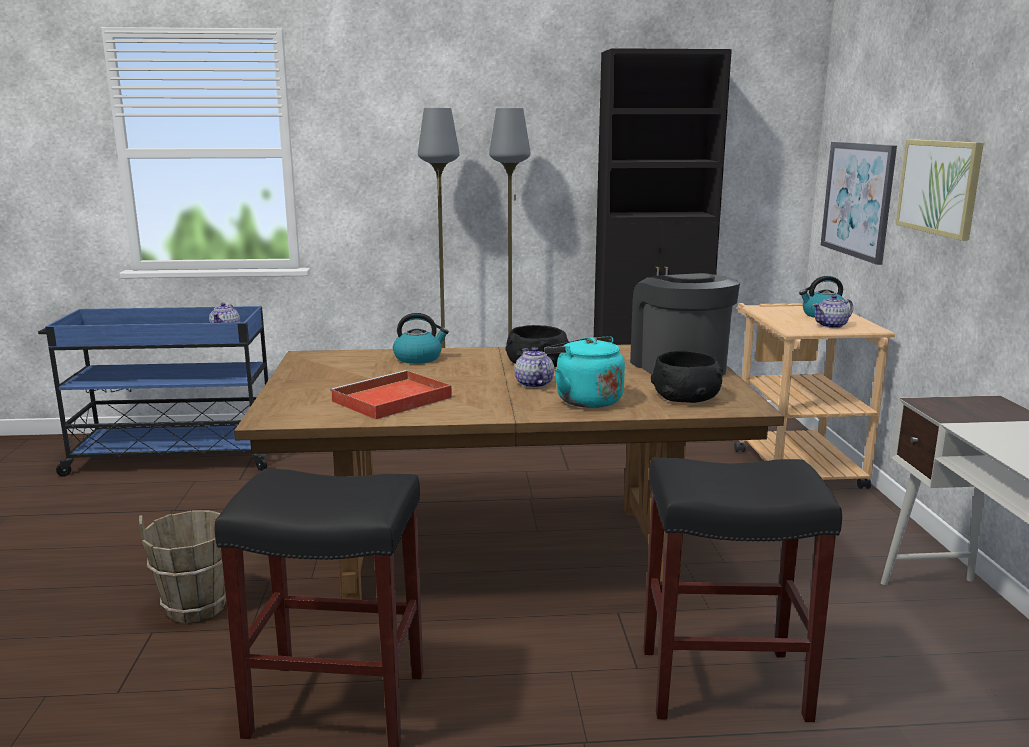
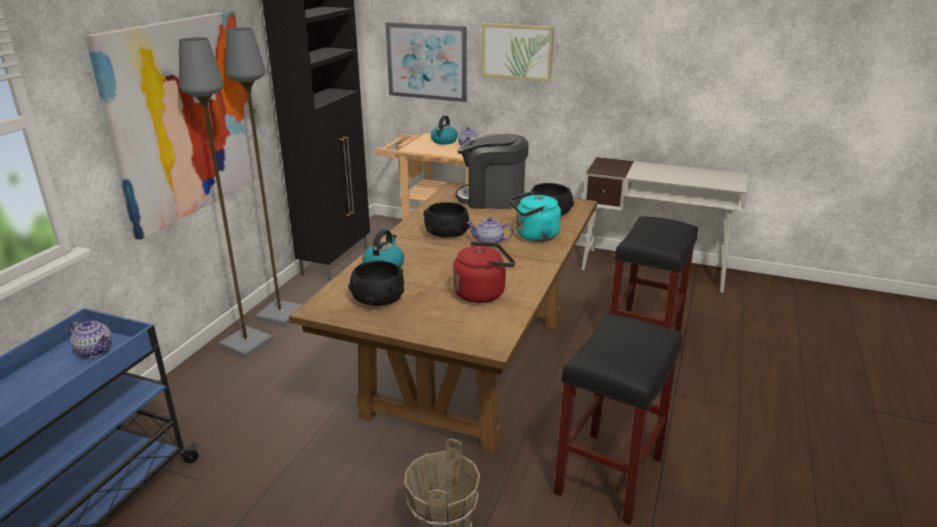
camera: 65 degrees left, 10 degrees up
(343, 367) = (377, 298): none -> black bowl
(390, 400) = (482, 293): red tray -> red kettle
(453, 191) = (183, 118): none -> picture

